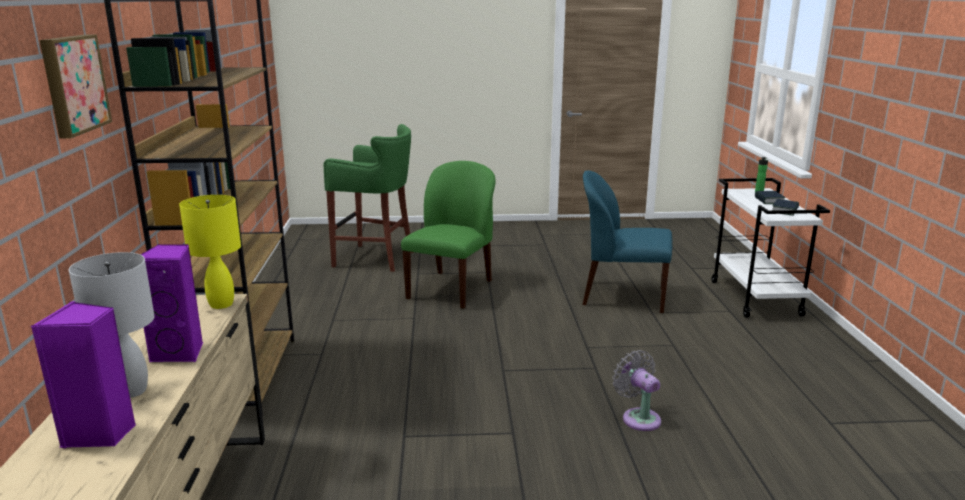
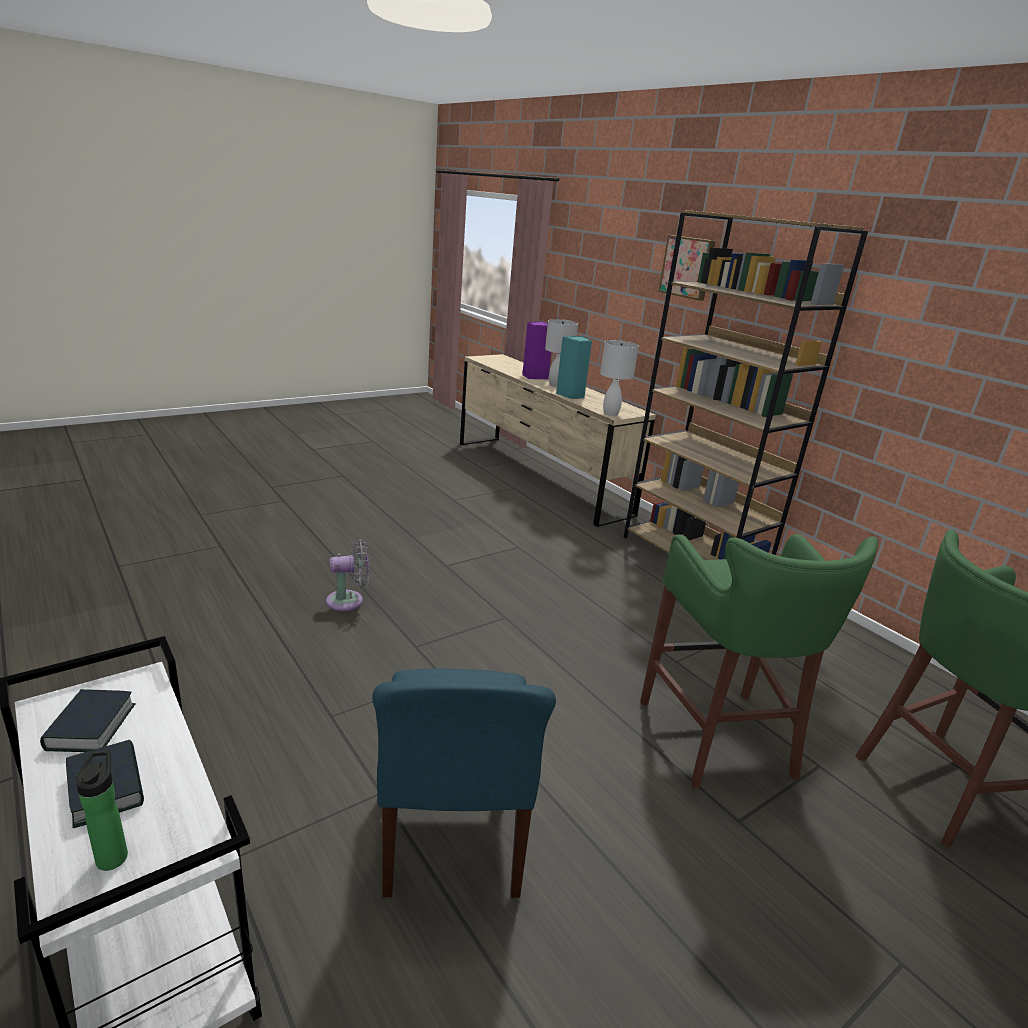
camera: 145 degrees right, 5 degrees up
(181, 352) = (571, 395): purple speaker -> turquoise speaker
(221, 304) = (611, 413): yellow table lamp -> white table lamp
(451, 289) = (720, 740): green chair -> green stool
(622, 296) = (452, 830): blue chair -> blue chair turned 105 degrees clockwise
(638, 417) = (349, 601): grey fan -> grey fan turned 45 degrees counterclockwise

